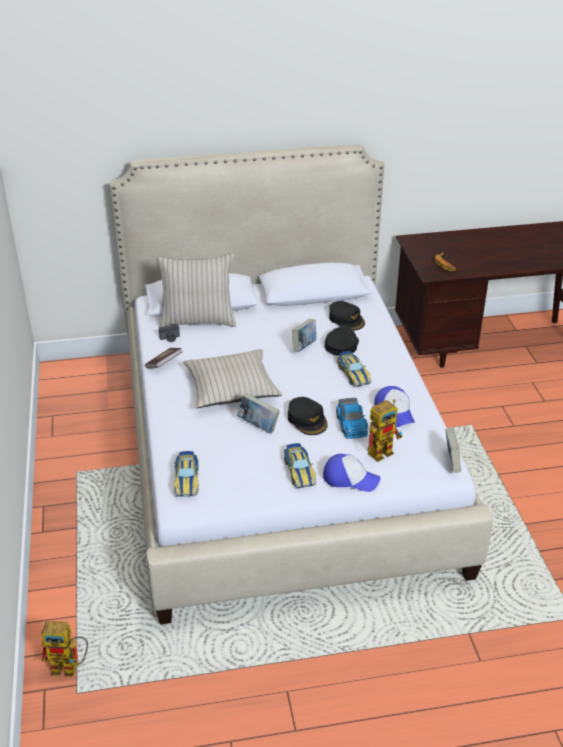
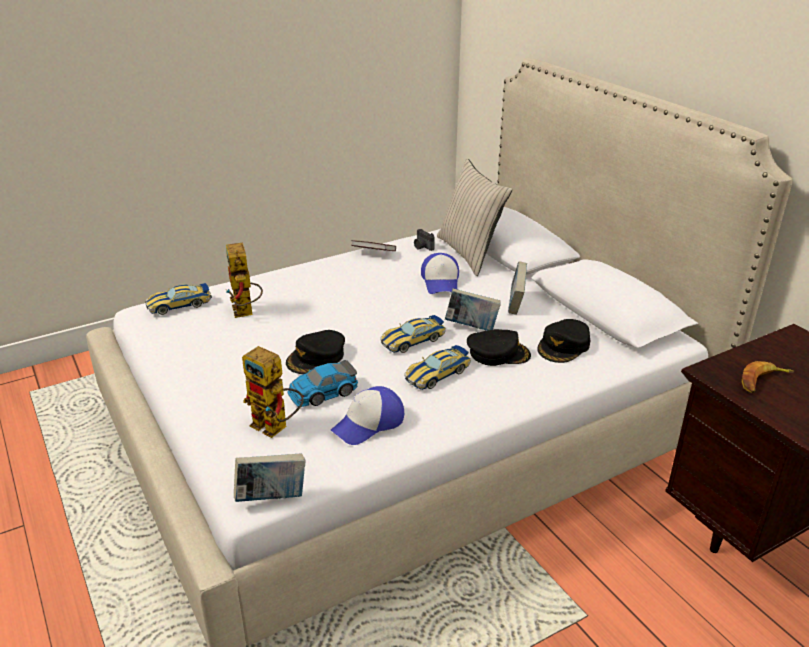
camera: 70 degrees right, 5 degrees down
(70, 667) = (60, 380): toy robot -> toy robot (246, 313)
(231, 387) = (353, 297): beige pillow -> none
(258, 426) = (286, 326): book -> book (516, 304)
(299, 470) = (214, 370): toy car -> toy car (413, 340)
(350, 478) = (209, 410): cap -> cap (441, 282)

